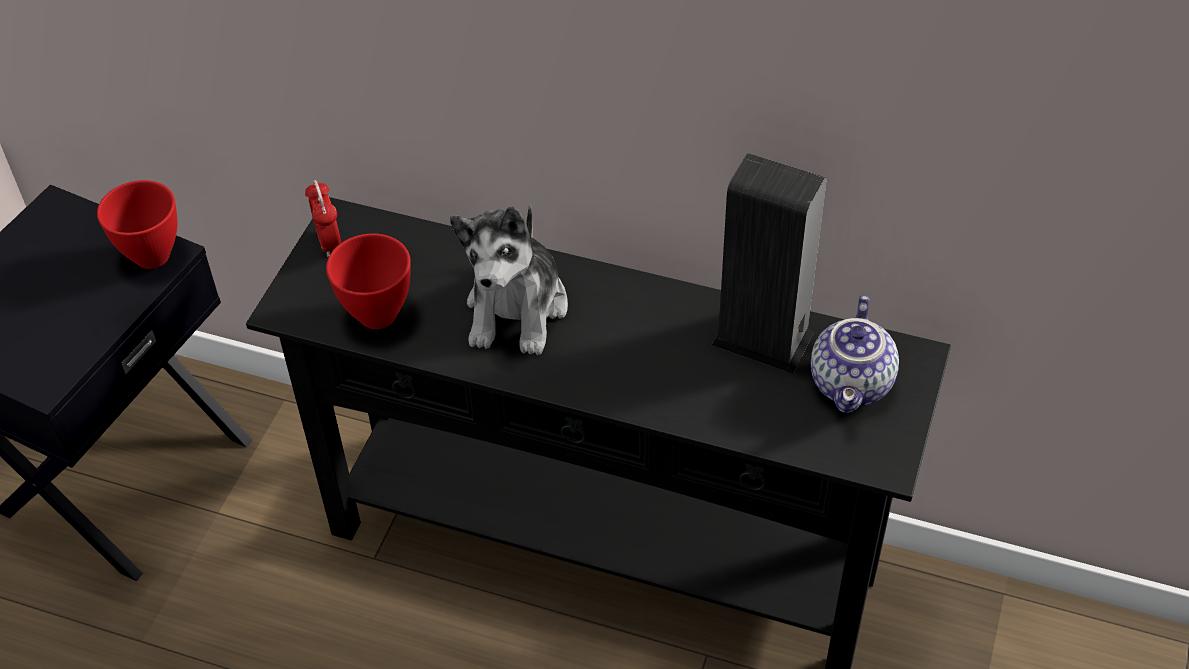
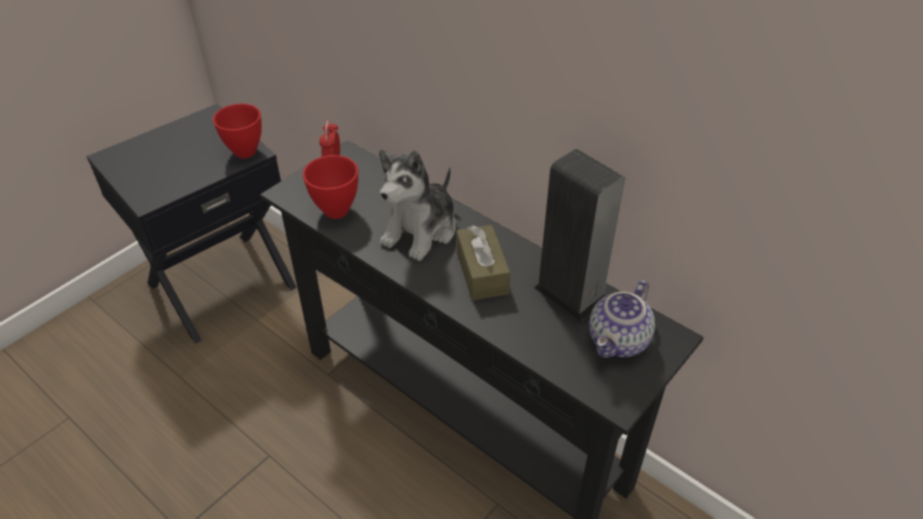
camera: 20 degrees right, 5 degrees down
(632, 345) = (482, 272): none -> brown tissue box

